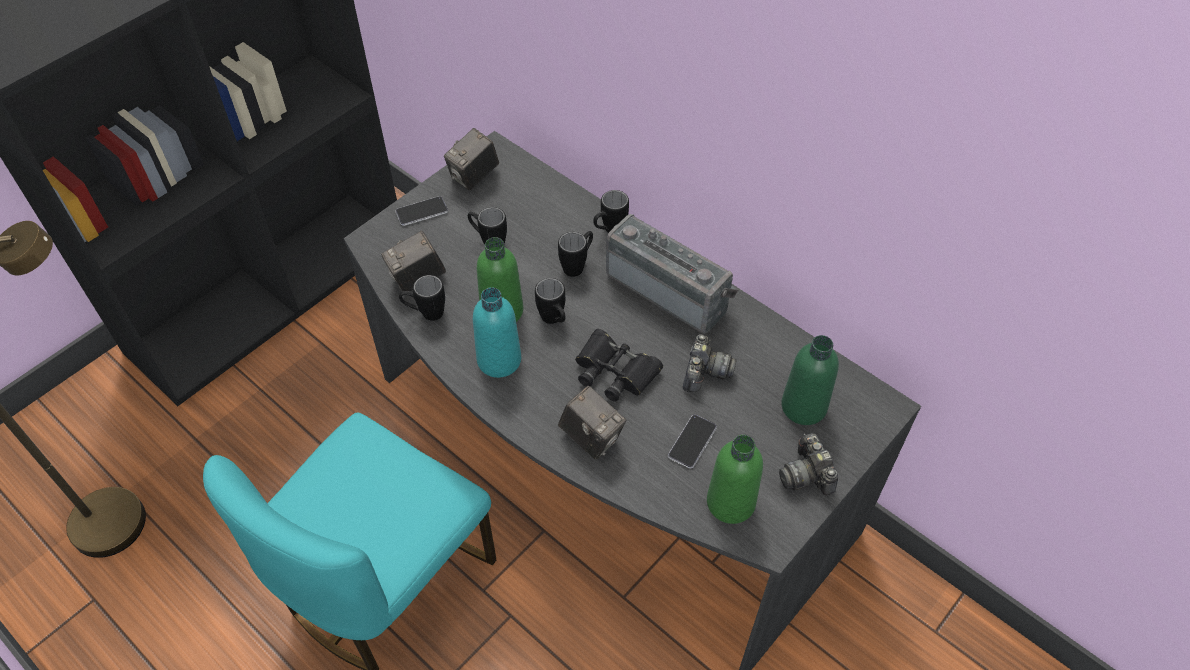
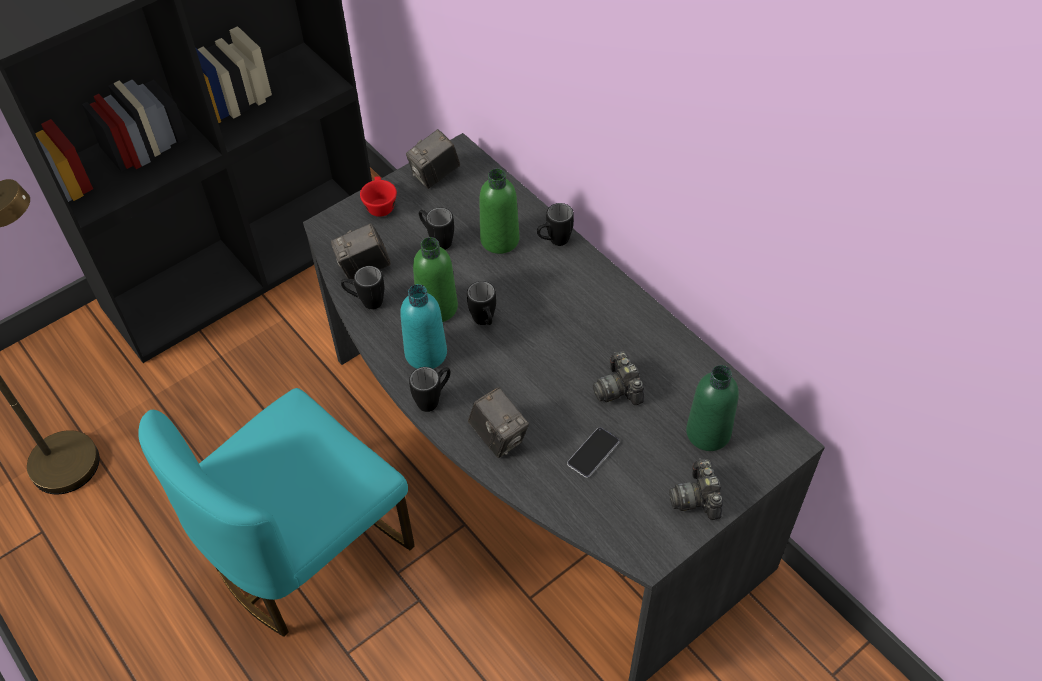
camera: 10 degrees right, 0 degrees up
(422, 212) = (379, 205): phone -> red cup
(578, 265) = (517, 272): black mug -> black mug (433, 399)
(615, 371) = (533, 377): black binoculars -> none
(670, 289) = (601, 305): radio -> none
(705, 372) = (619, 388): camera -> camera turned 135 degrees clockwise
(730, 502) = (618, 514): green bottle -> green bottle (499, 240)

